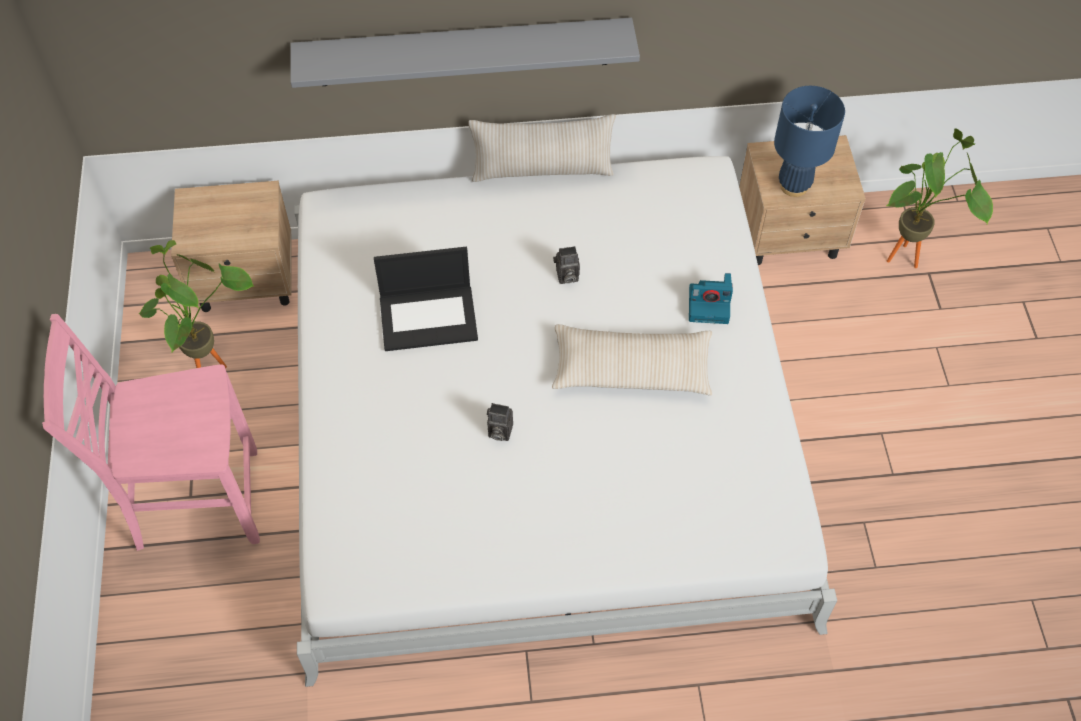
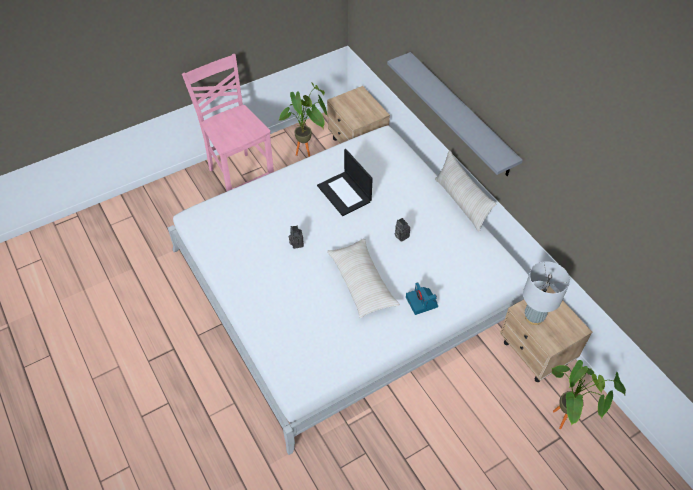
camera: 65 degrees right, 5 degrees down
(793, 185) = (534, 317): blue table lamp -> grey table lamp

